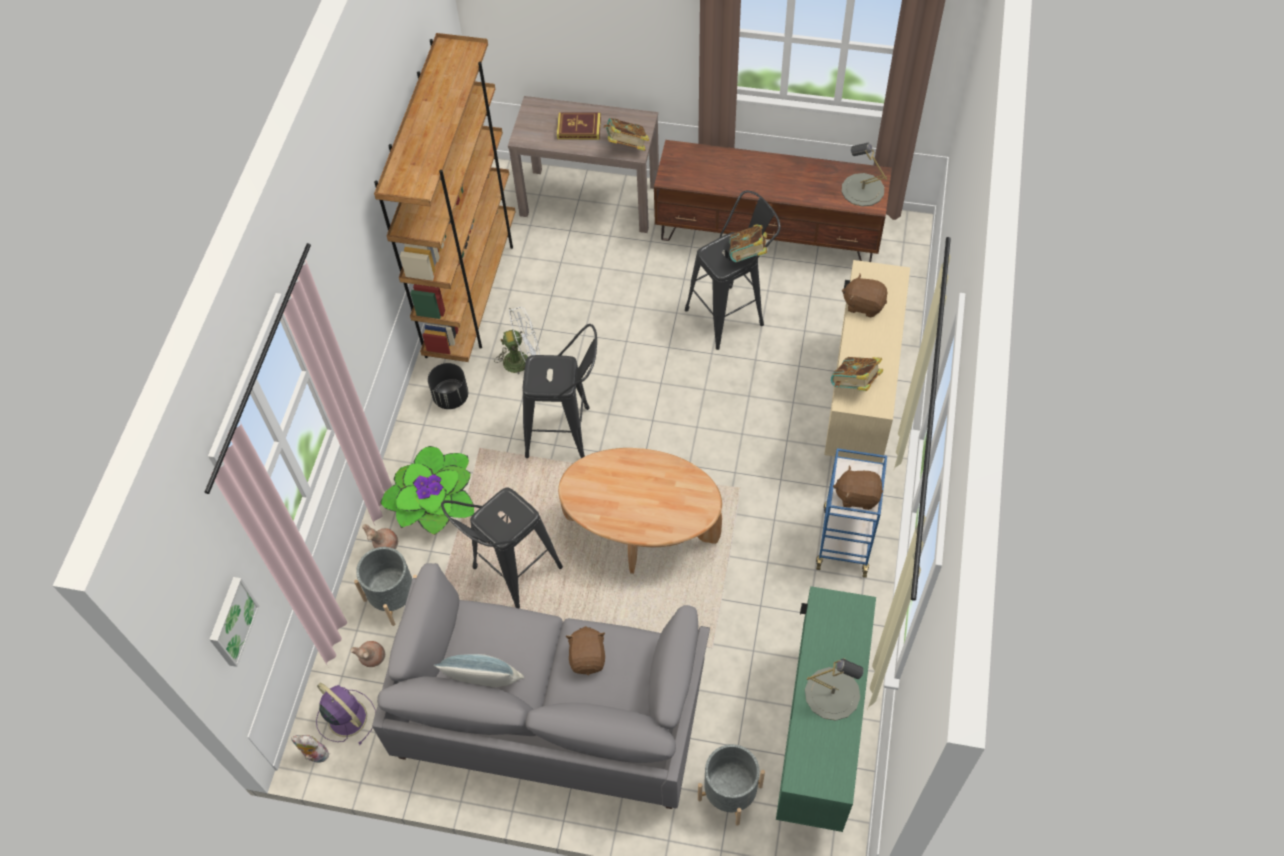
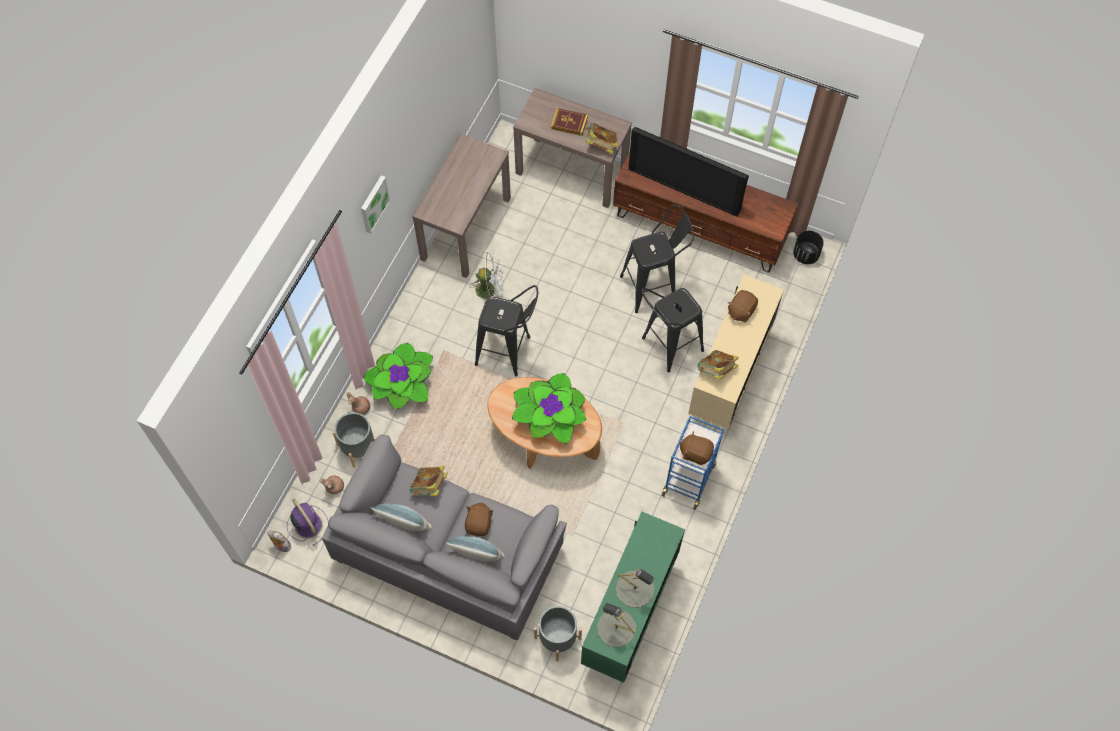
camera: 10 degrees right, 5 degrees up
(231, 621) = (241, 451): picture -> picture (373, 203)
(451, 397) = (432, 307): black planter -> black planter (805, 255)
(472, 292) = (466, 228): brown bookcase -> brown console table
(510, 573) = (443, 448): black stool -> black stool (667, 347)
(596, 701) = (477, 556): none -> pillow
(647, 493) = (550, 416): none -> potted plant
(745, 177) = (685, 187): none -> television
(747, 255) = (668, 252): book -> book (429, 487)
(862, 190) = (770, 217): grey table lamp -> grey table lamp (616, 628)
(864, 304) = (741, 311): brown plush toy -> brown plush toy turned 90 degrees counterclockwise

